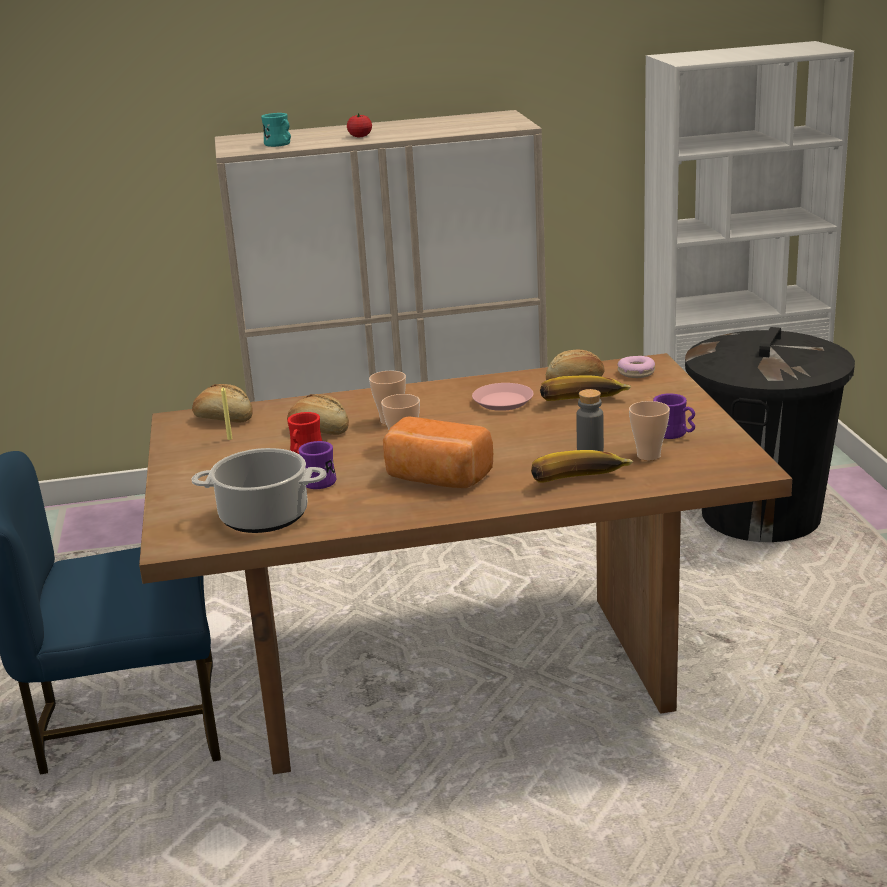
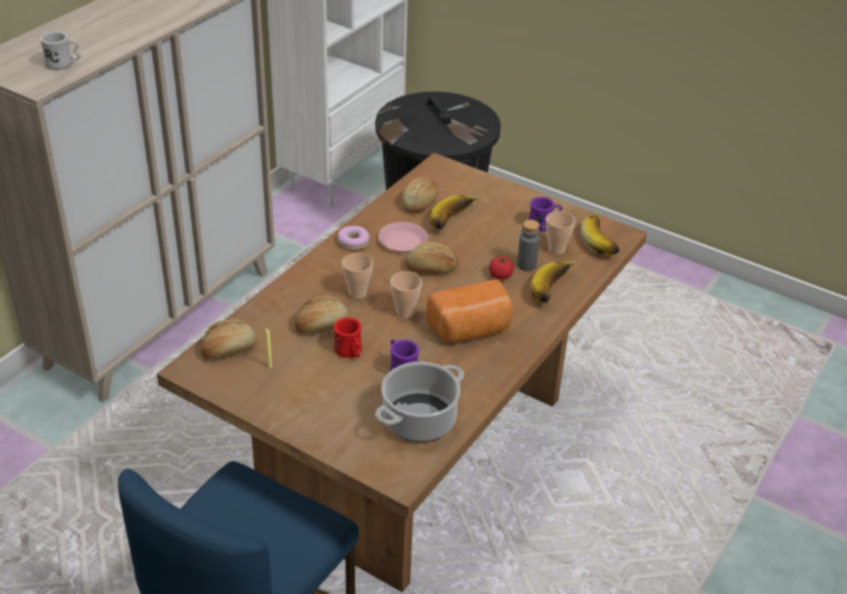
camera: 50 degrees left, 15 degrees up
(280, 145) = (63, 64): turquoise mug -> white mug
(360, 136) = (118, 33): tomato -> tomato (500, 276)
(490, 427) = (432, 269): none -> bread
(636, 372) = (443, 179): donut -> donut (353, 242)
(715, 467) = (602, 242): none -> banana

